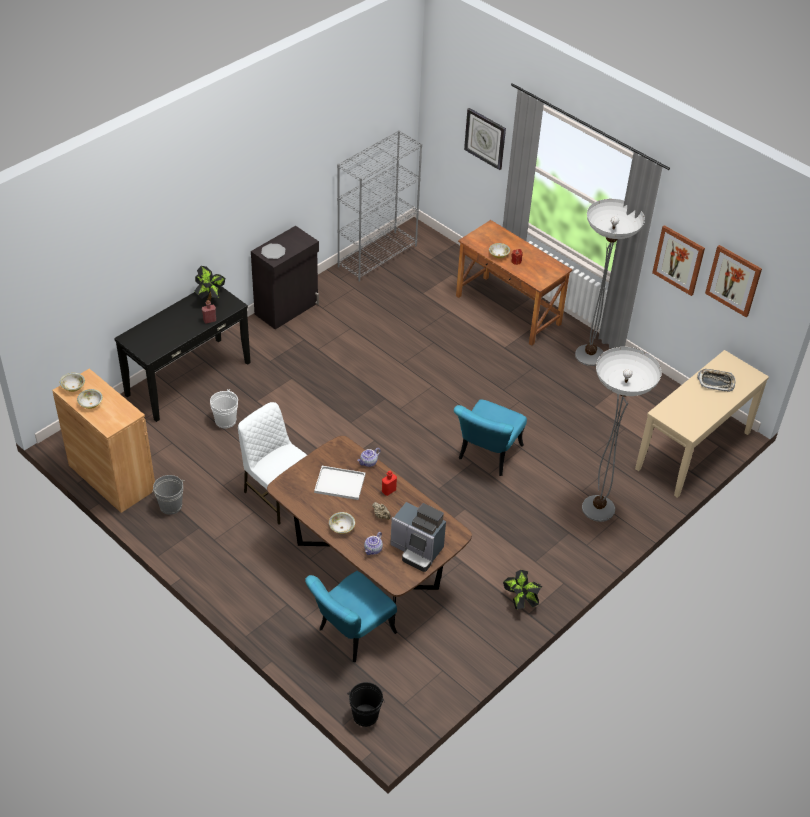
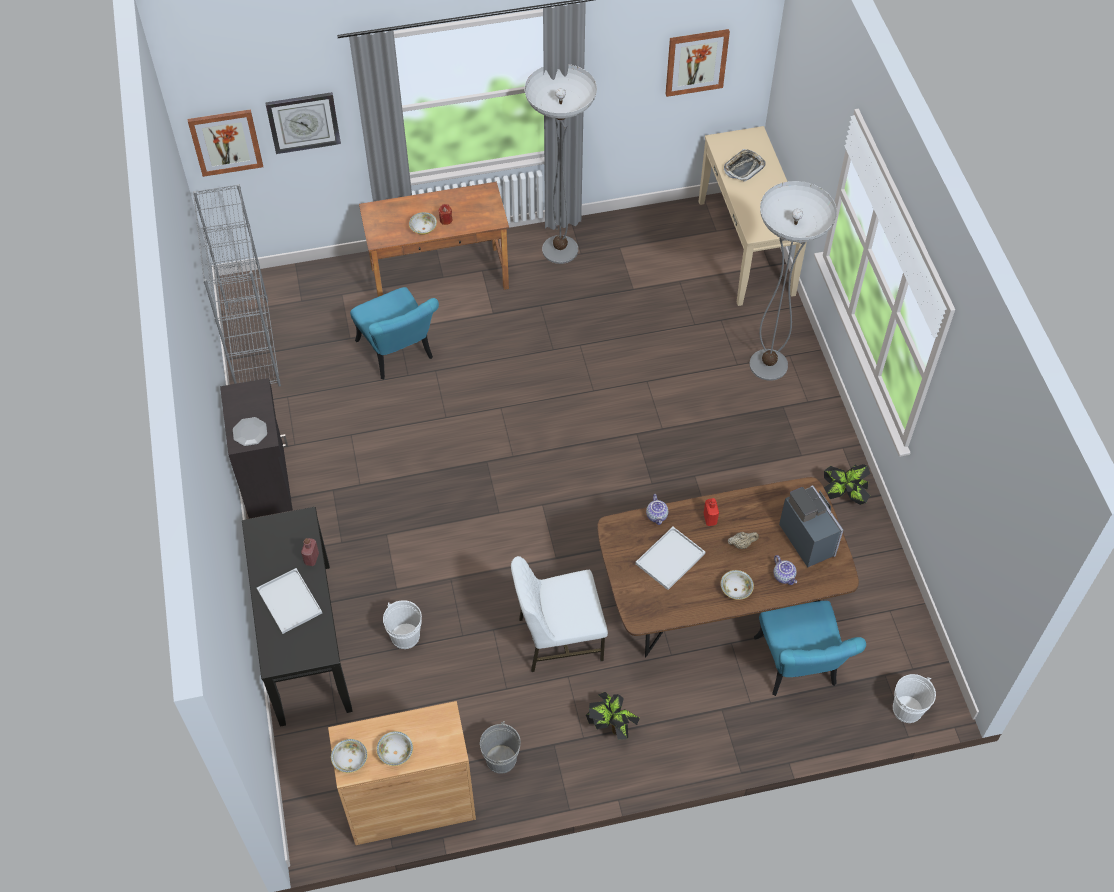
camera: 55 degrees left, 10 degrees up
(173, 324) = (288, 600): none -> white tray
(210, 298) = (271, 538): potted plant -> potted plant (611, 726)
(365, 715) = (907, 709): black bucket -> white bucket
(417, 550) = (808, 537): coffee machine -> coffee machine turned 90 degrees counterclockwise
(487, 456) = (637, 417): turquoise chair -> turquoise chair (398, 355)
(679, 260) = (621, 84): picture -> picture (226, 142)

